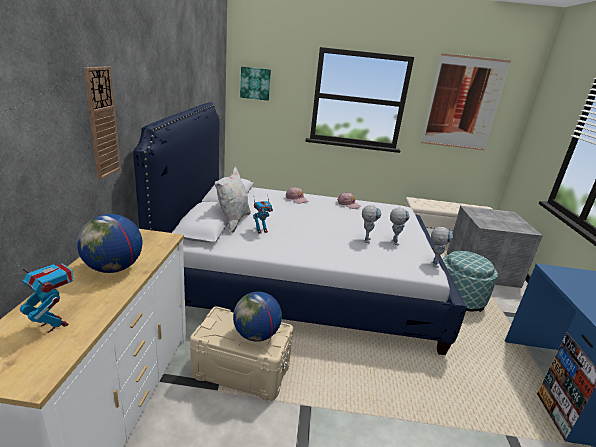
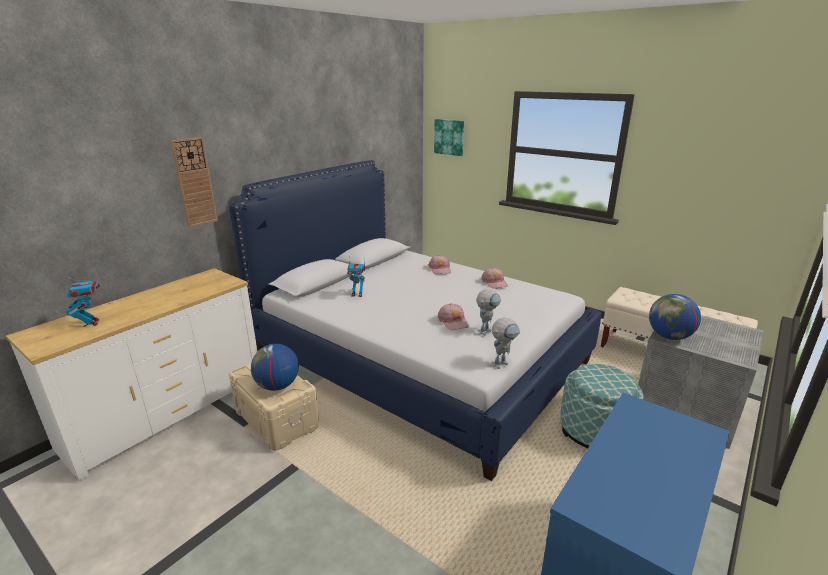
camera: 35 degrees right, 0 degrees up
(113, 268) = (167, 297): globe -> globe (669, 336)
(233, 222) = (343, 282): white pillow -> none
(366, 239) = (453, 321): toy robot -> pink cap
(463, 103) = (713, 157): picture -> none

